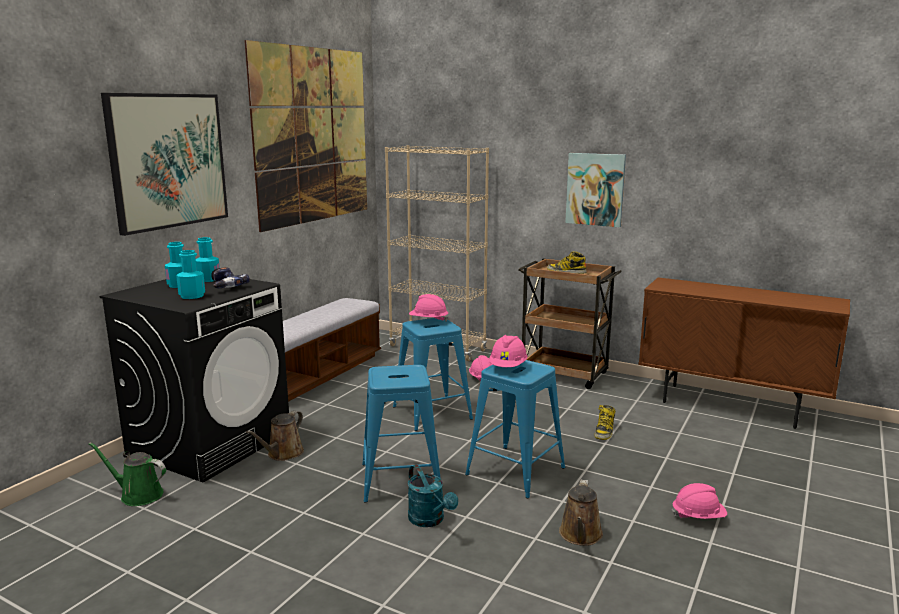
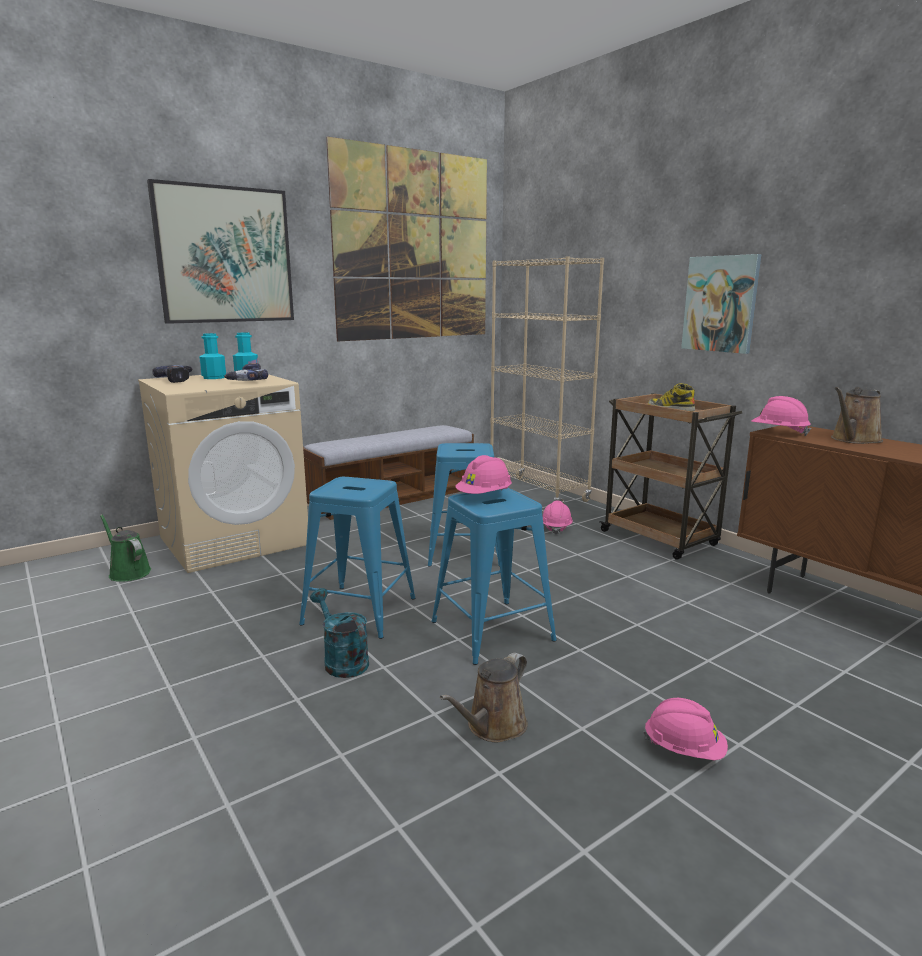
camera: 25 degrees right, 0 degrees up
(149, 292) = (179, 379): none -> power drill
(192, 296) = (203, 384): turquoise bottle -> none
(210, 442) = (234, 540): black washing machine -> beige washing machine
(283, 454) = (281, 563): brown watering can -> brown watering can (854, 440)
(428, 320) = (468, 445): pink hard hat -> pink hard hat (778, 433)
(430, 520) = (342, 660): turquoise watering can -> turquoise watering can turned 150 degrees clockwise
(604, 431) = (650, 610): boot -> none

